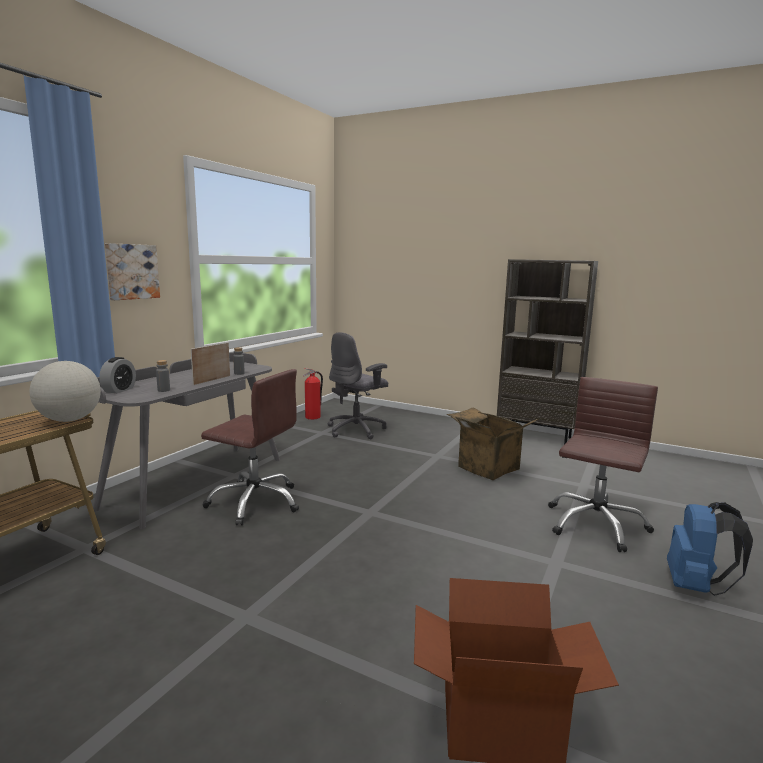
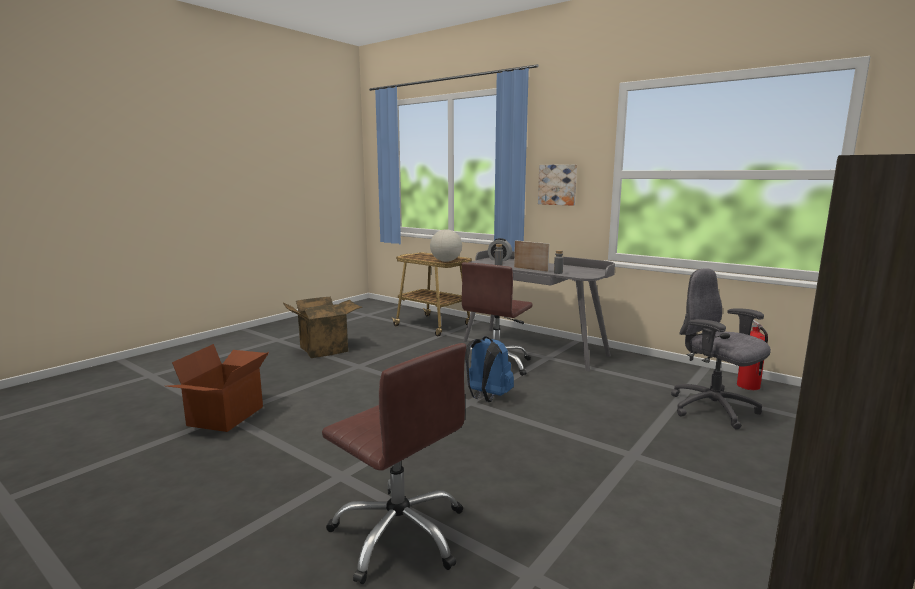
camera: 100 degrees right, 0 degrees up
(486, 468) = (591, 486): cardboard box -> cardboard box (324, 348)
(696, 586) = (237, 558): blue backpack -> blue backpack (487, 397)

